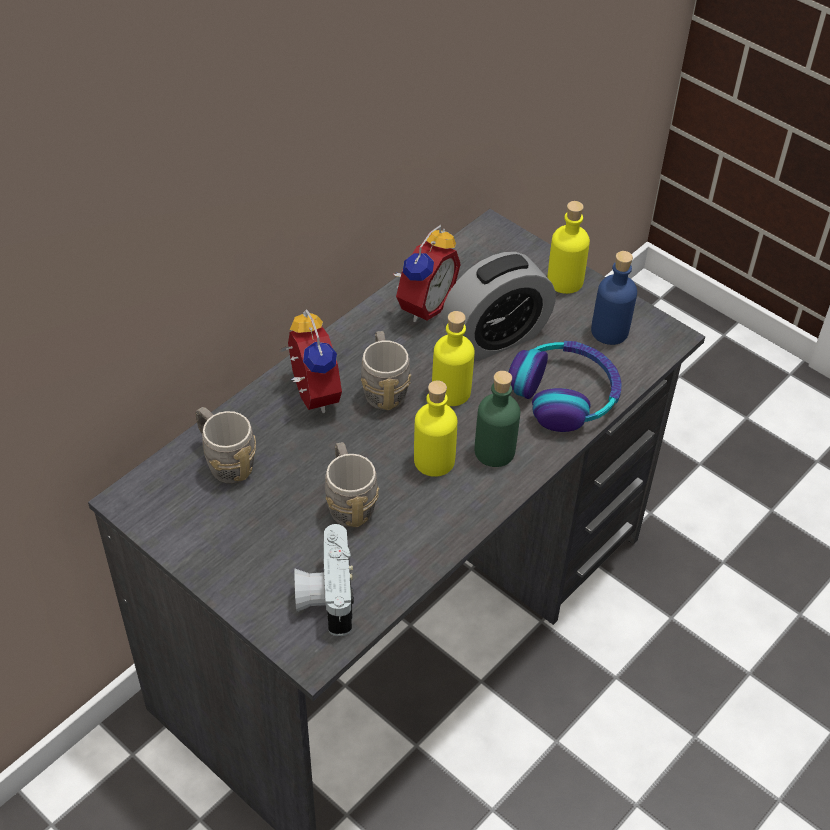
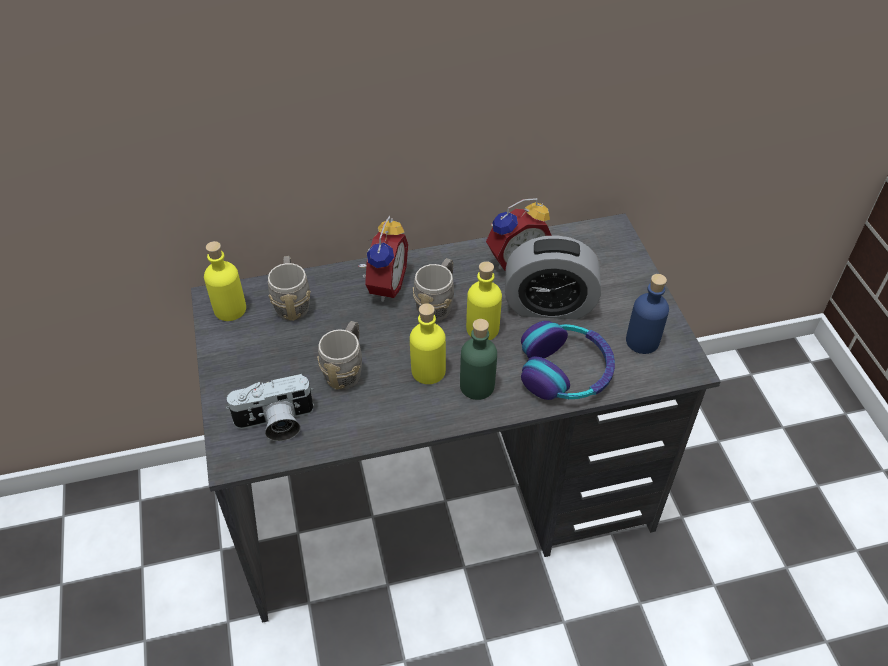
camera: 35 degrees right, 0 degrees up
(324, 594) = (275, 423): camera -> camera turned 135 degrees counterclockwise
(565, 281) = (638, 289): yellow bottle -> yellow bottle (230, 309)

